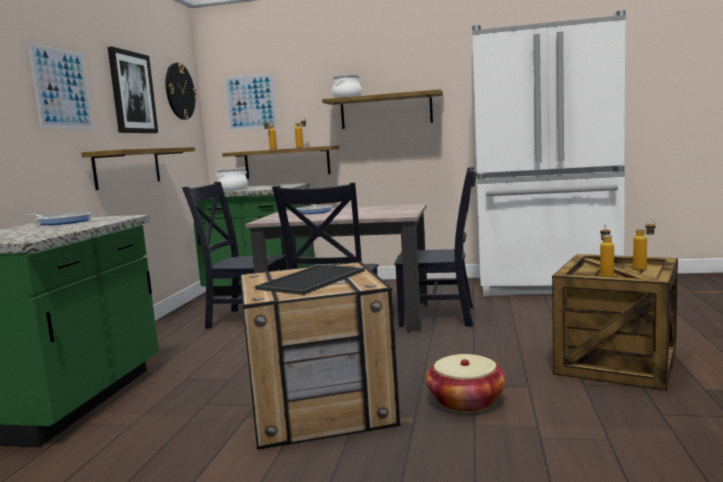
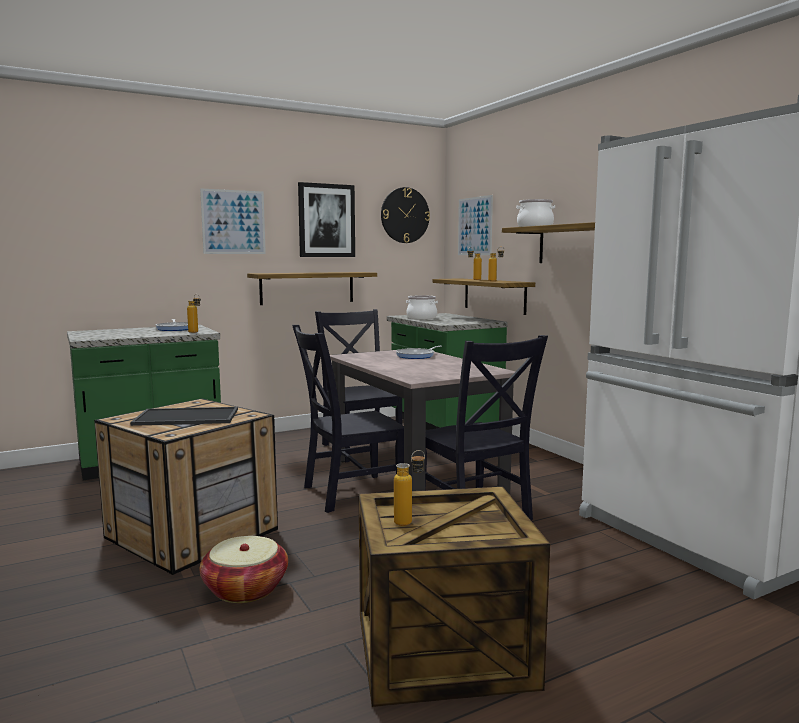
camera: 50 degrees right, 0 degrees up
(644, 269) = (479, 536): bottle -> bottle (195, 332)

